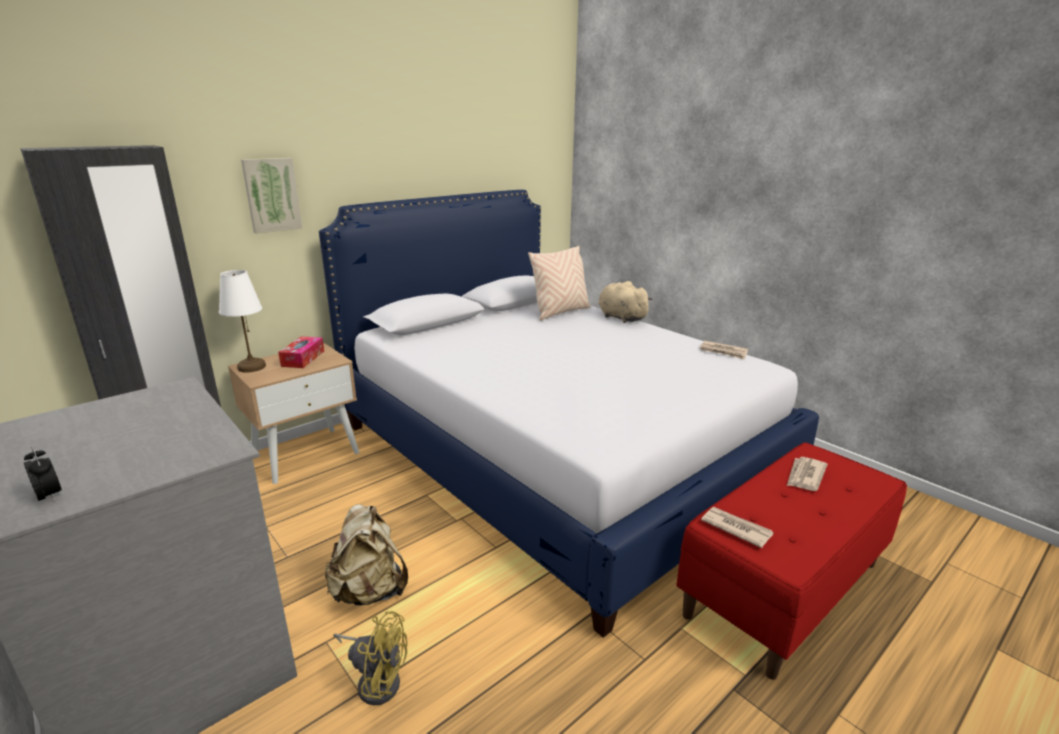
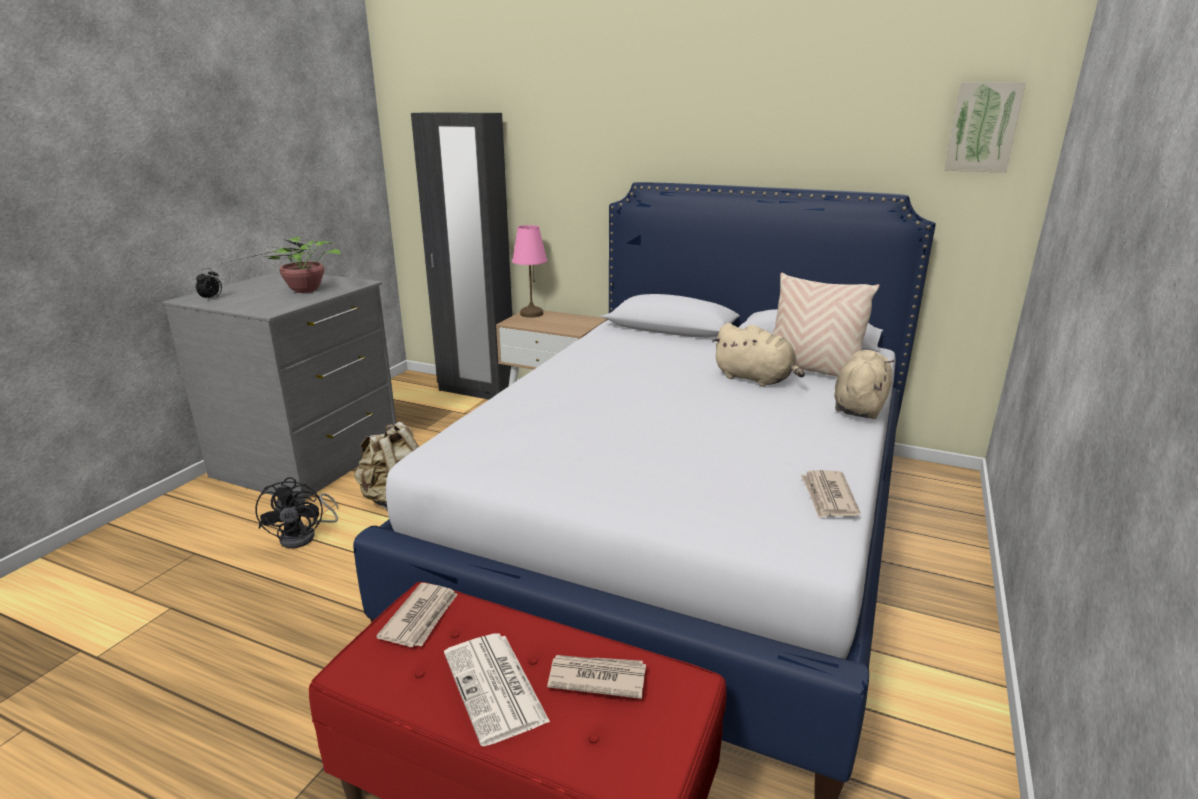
camera: 65 degrees right, 0 degrees up
(149, 424) = (302, 291): none -> potted plant
(251, 367) = (531, 314): white table lamp -> pink table lamp
(271, 195) = (585, 163): picture -> picture (983, 127)
(303, 358) = (565, 321): tissue box -> none
(376, 679) = (305, 536): yellow fan -> black fan
(557, 327) = (756, 379): none -> beige plush toy
(812, 510) = (496, 688): none -> newspaper

